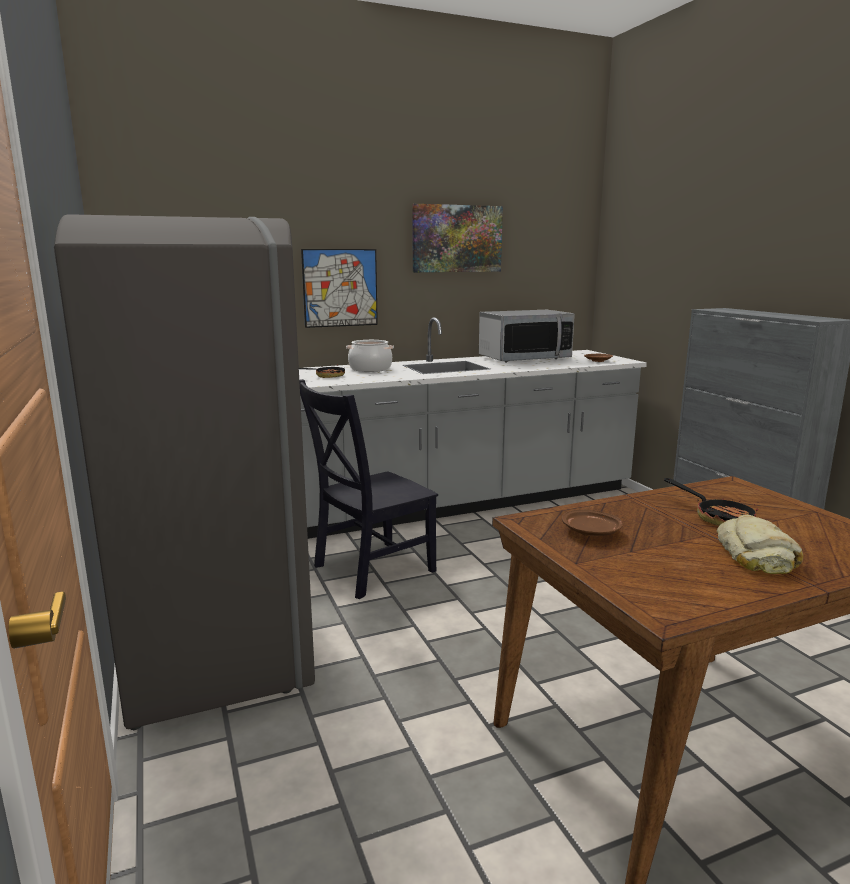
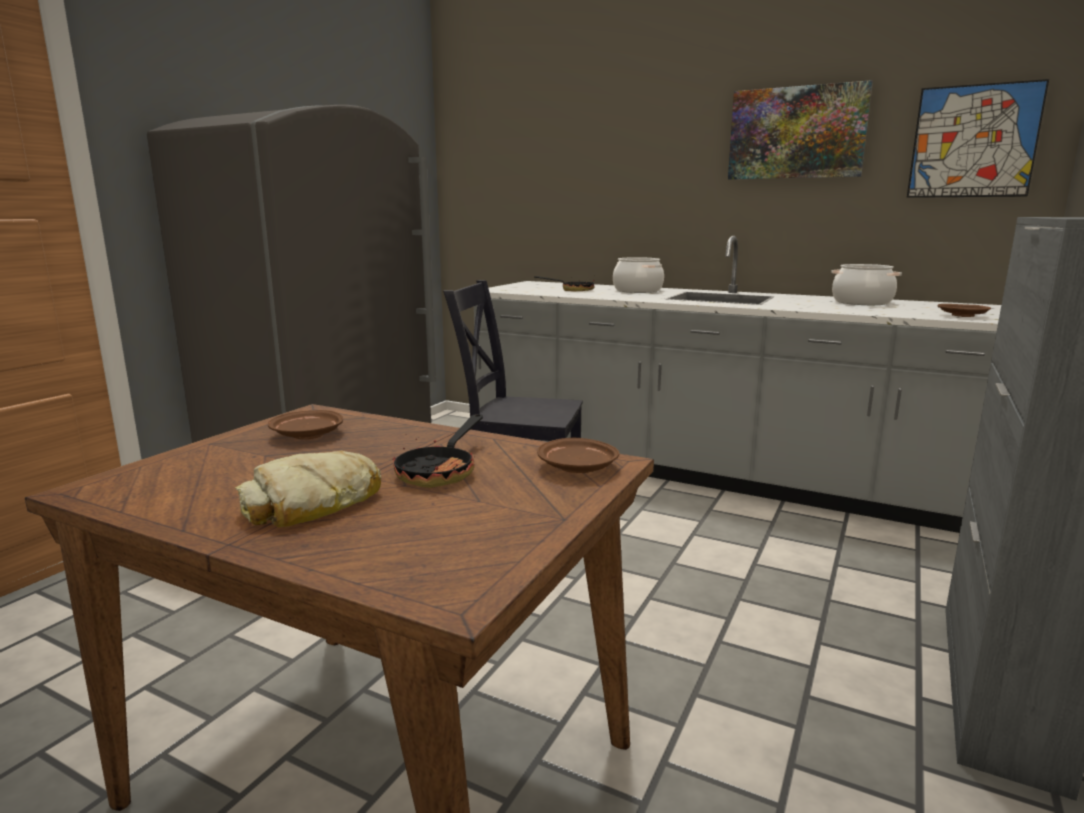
camera: 50 degrees right, 0 degrees up
(340, 288) = (640, 198): picture -> picture (973, 141)
(524, 358) = (862, 302): microwave -> cooking pot
(737, 491) = (578, 468): none -> brown plate

